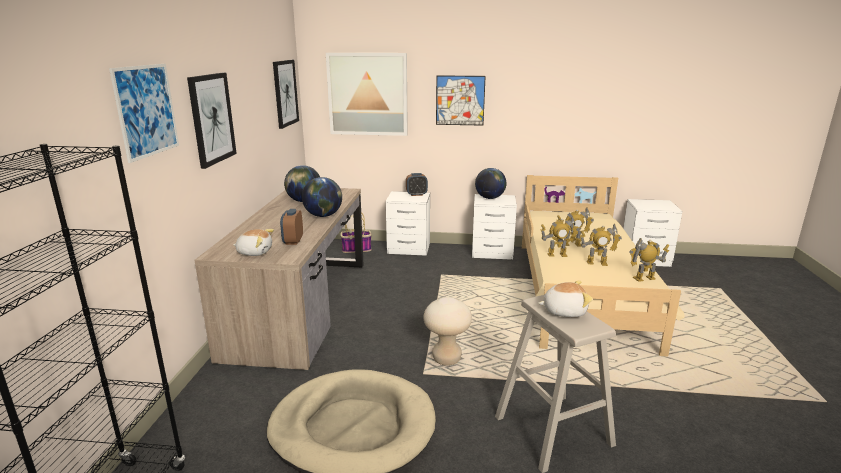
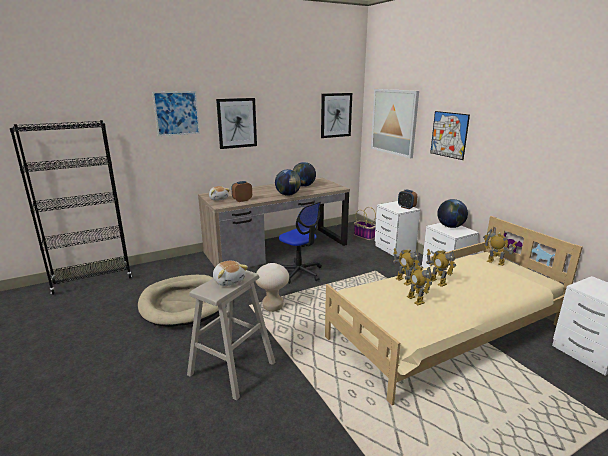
camera: 55 degrees right, 0 degrees up
(387, 314) = (300, 273): none -> office chair
(644, 278) = (418, 327): toy robot -> toy robot (495, 262)

